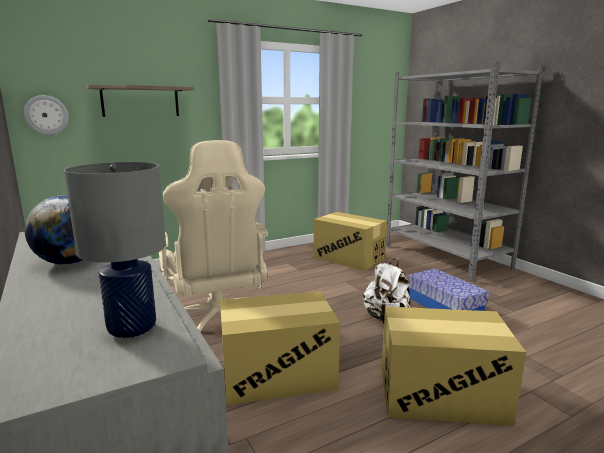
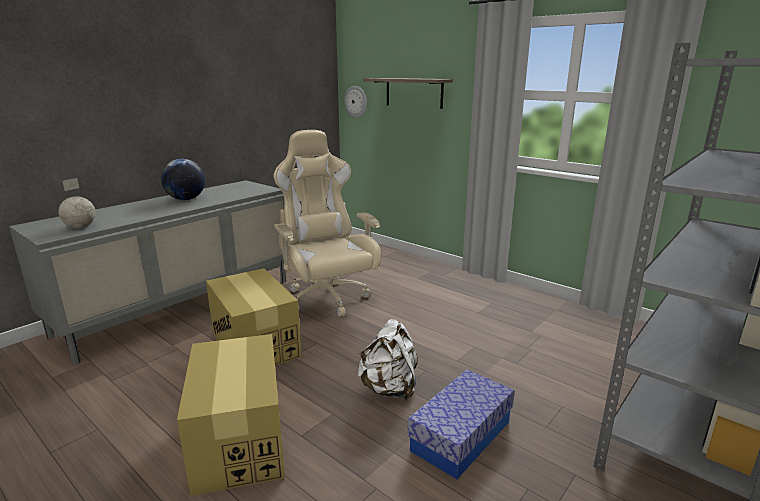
camera: 70 degrees right, 5 degrees up
(132, 331) = (80, 227): grey table lamp -> globe
(217, 322) = (329, 301): beige office chair -> beige office chair turned 105 degrees clockwise
(349, 258) = (558, 337): cardboard box -> none

